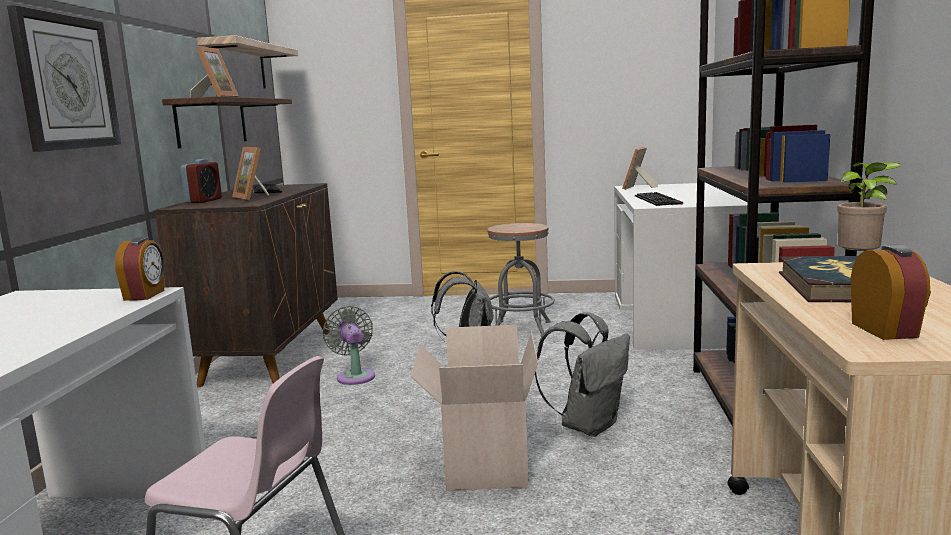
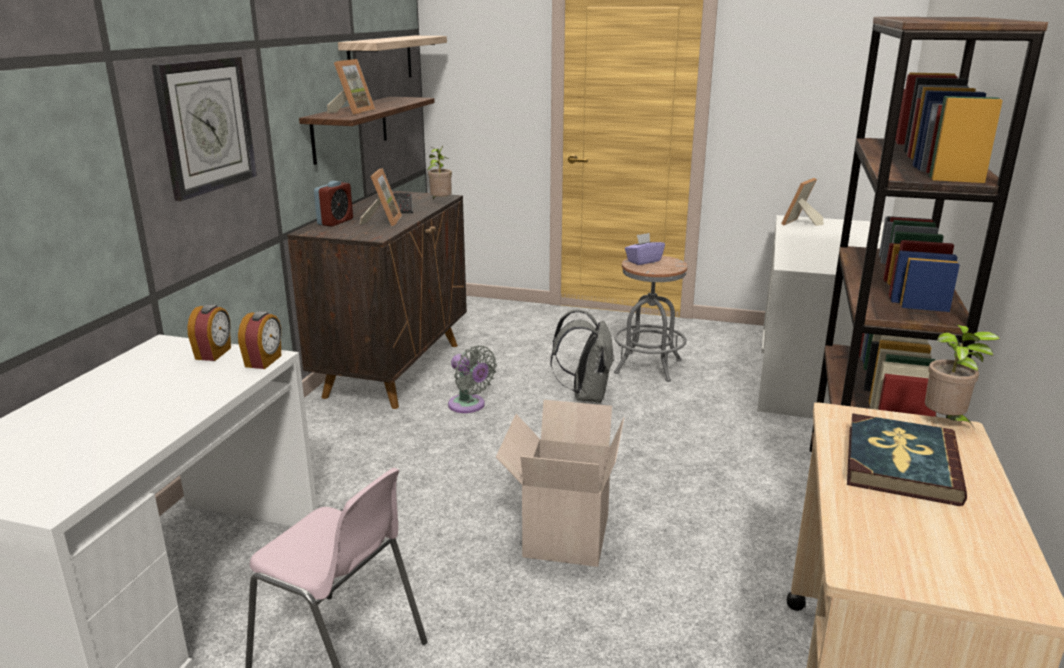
camera: 10 degrees right, 10 degrees up
(254, 197) = (383, 221): picture frame -> picture frame turned 150 degrees counterclockwise
(307, 186) = (440, 202): none -> potted plant
(355, 376) = (469, 406): grey fan -> grey fan turned 150 degrees clockwise
(507, 226) = (643, 261): none -> purple tissue box
(588, 425) = (678, 503): grey backpack -> none
(659, 200) = (809, 255): keyboard -> none
(885, 330) = (890, 544): alarm clock -> alarm clock (214, 353)

